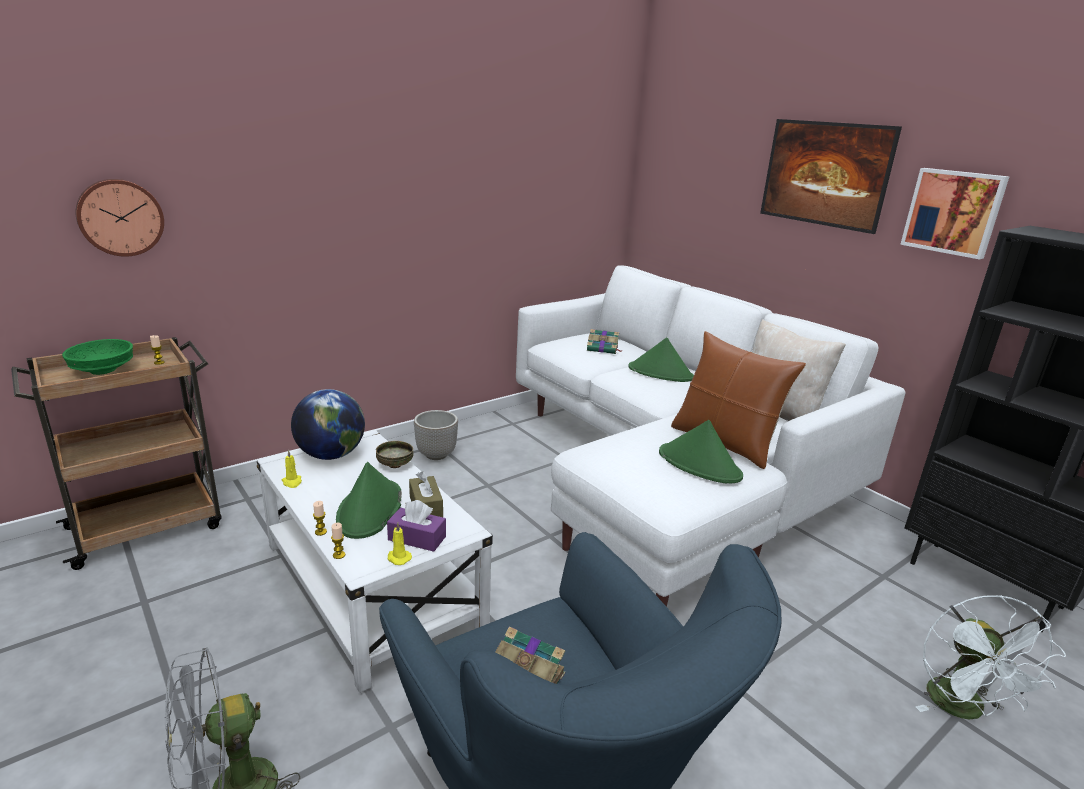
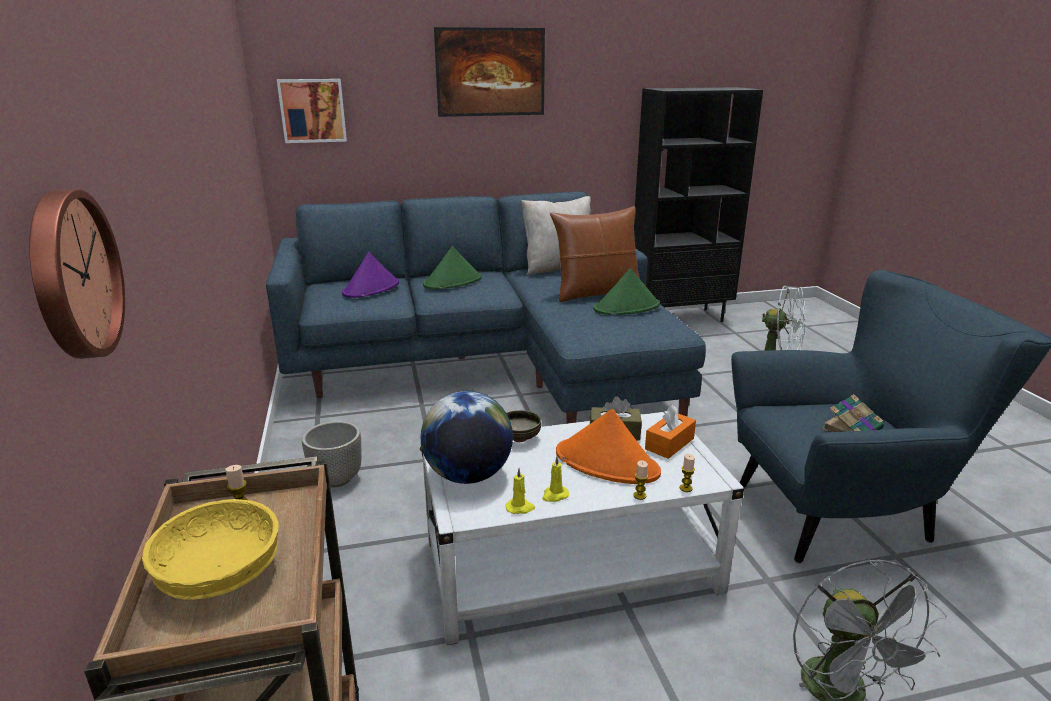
camera: 65 degrees left, 0 degrees up
(103, 370) = (218, 575): green bowl -> yellow bowl
(370, 510) = (607, 463): green hat -> orange hat
(398, 558) = (699, 457): yellow candle -> yellow candle (554, 495)
(417, 538) = (669, 444): purple tissue box -> orange tissue box
(603, 349) = (371, 289): book -> purple hat
(668, 473) = (490, 367): white sofa -> blue sofa
(953, 212) = (593, 88): picture -> picture (312, 110)

